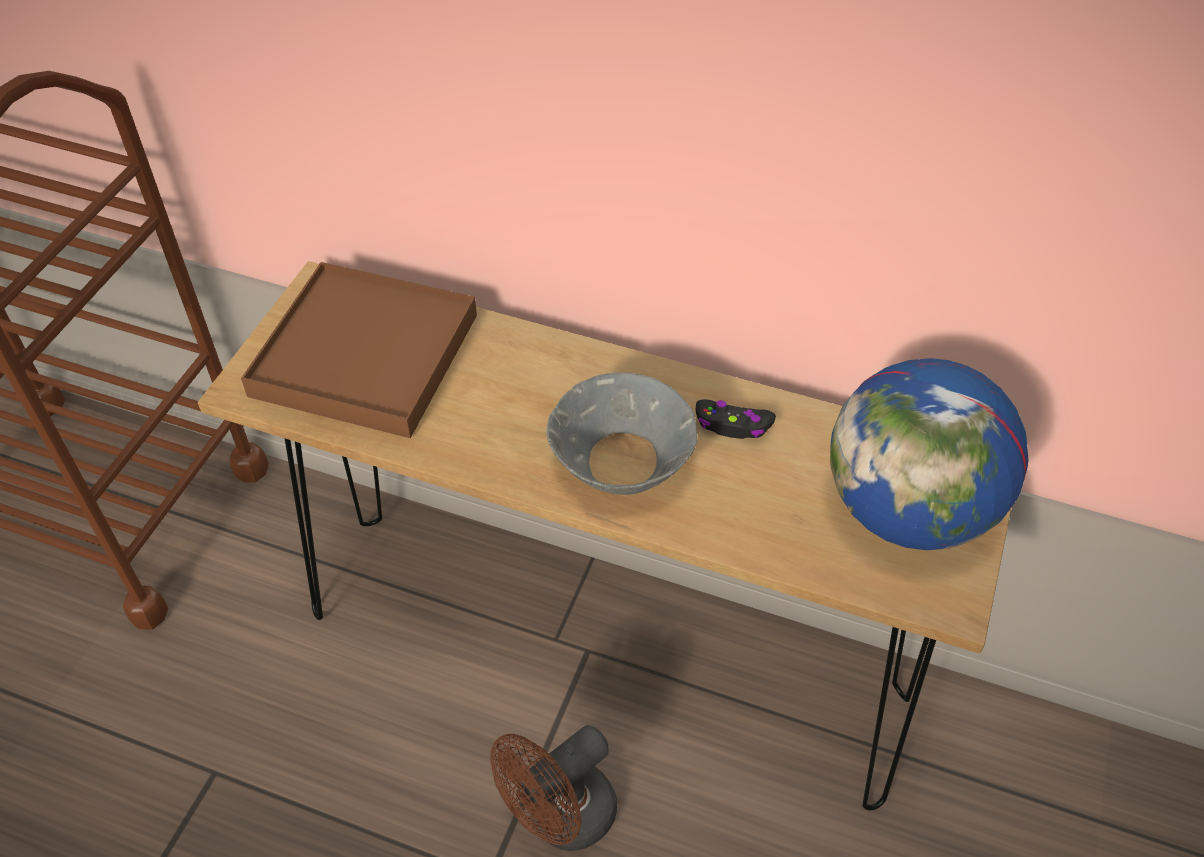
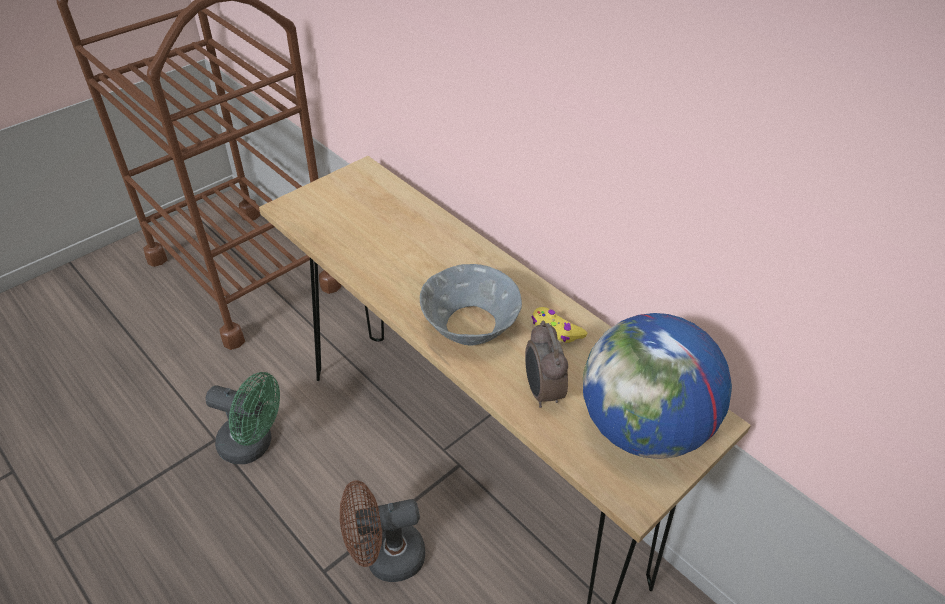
camera: 25 degrees right, 5 degrees down
(279, 753) = (253, 445): none -> green fan
(365, 355) = (363, 214): brown tray -> none
(733, 425) = (556, 330): black game controller -> yellow game controller
(766, 515) = (541, 391): none -> alarm clock

